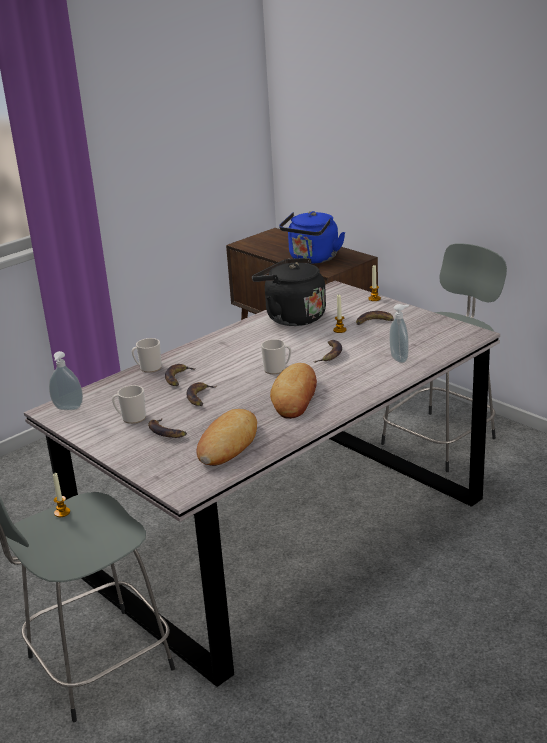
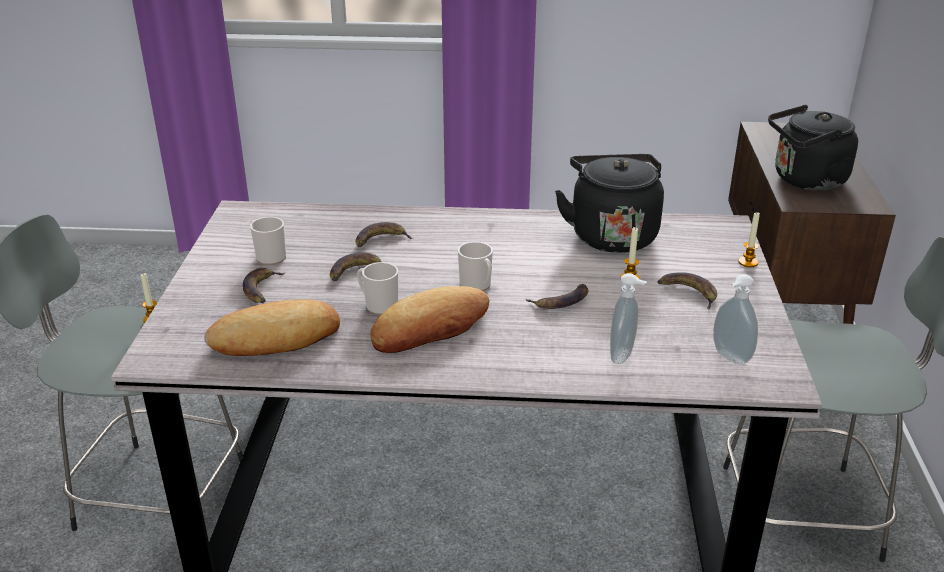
camera: 45 degrees right, 5 degrees up
(68, 409) = (250, 217): soap dispenser -> soap dispenser (729, 357)
(148, 368) = (380, 214): mug -> mug (378, 305)
(312, 259) = (805, 181): blue kettle -> black kettle

